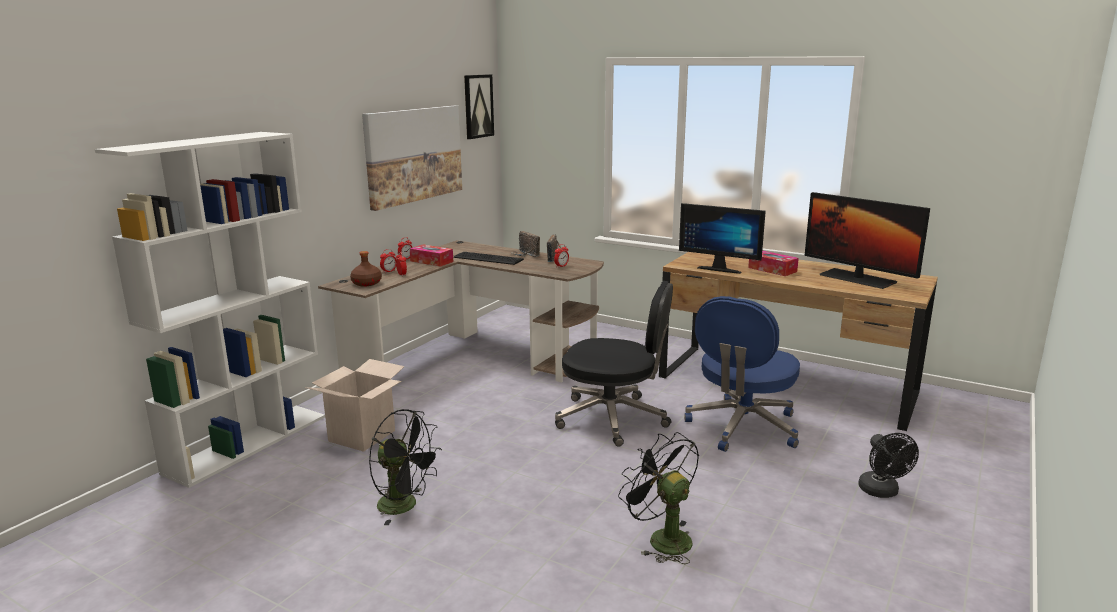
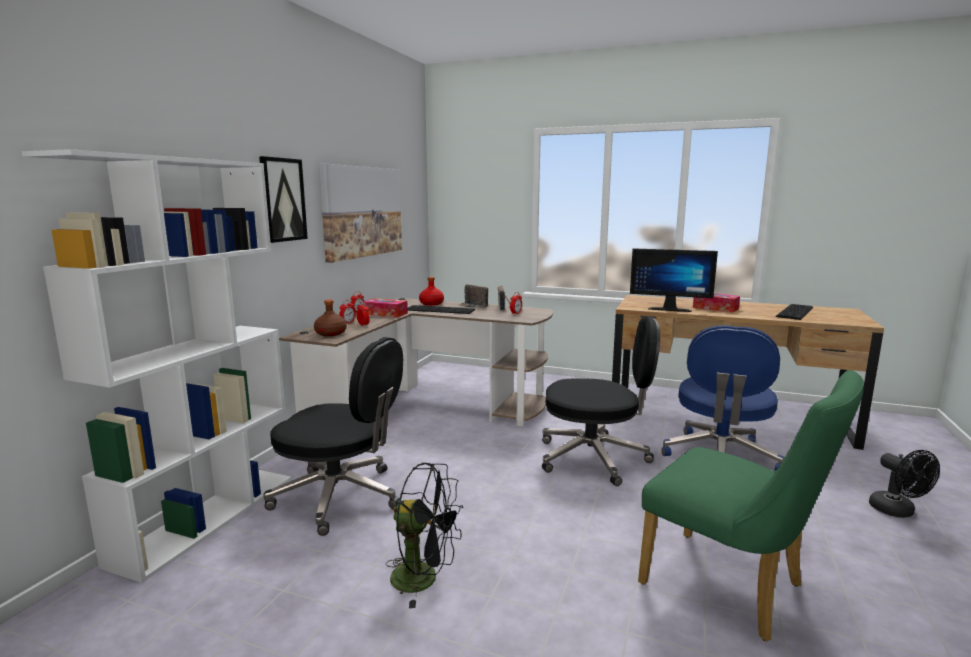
camera: 10 degrees left, 5 degrees down
(362, 436) = (341, 497): cardboard box -> black office chair
(478, 106) = (412, 174): picture -> picture (282, 200)
(486, 250) = (432, 304): none -> red bottle
(662, 538) = (732, 589): black fan -> green chair
(857, 278) = (796, 312): monitor -> keyboard

